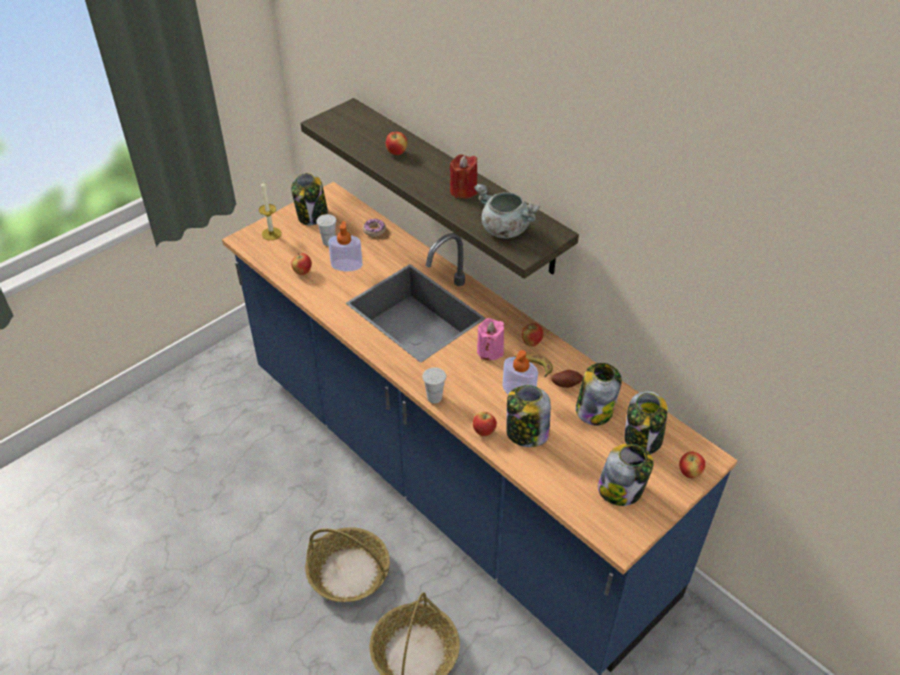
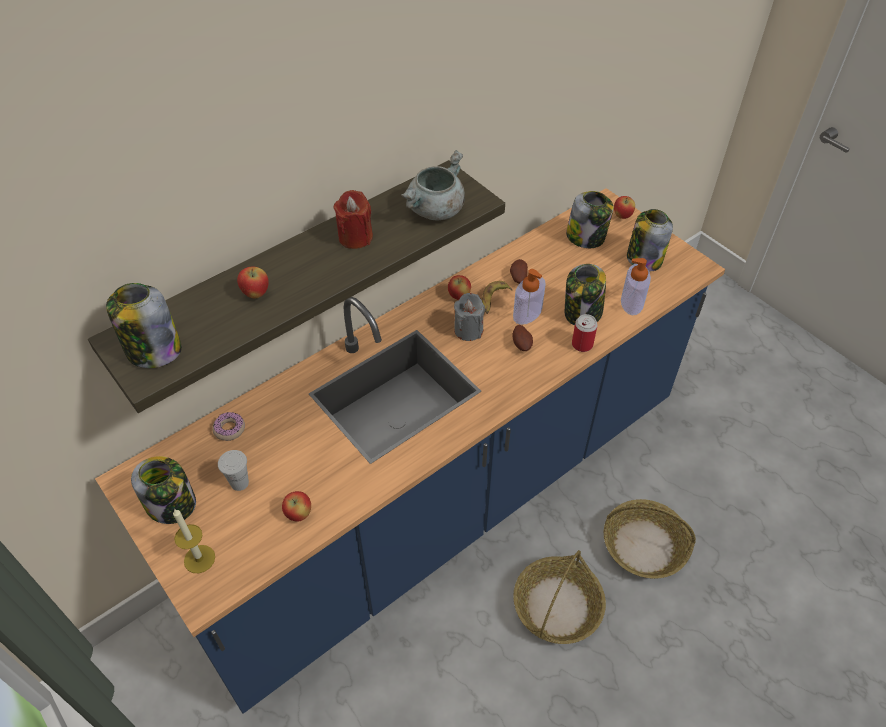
camera: 85 degrees left, 5 degrees up
(346, 265) = (295, 461): soap dispenser -> soap dispenser (632, 302)
(434, 397) = (535, 381): white cup -> none
(478, 388) = (522, 344): none -> potato
(484, 432) = (582, 344): apple -> can
(490, 351) = (468, 330): pink candle -> grey candle
(594, 410) = (552, 263): jar -> jar (153, 350)

